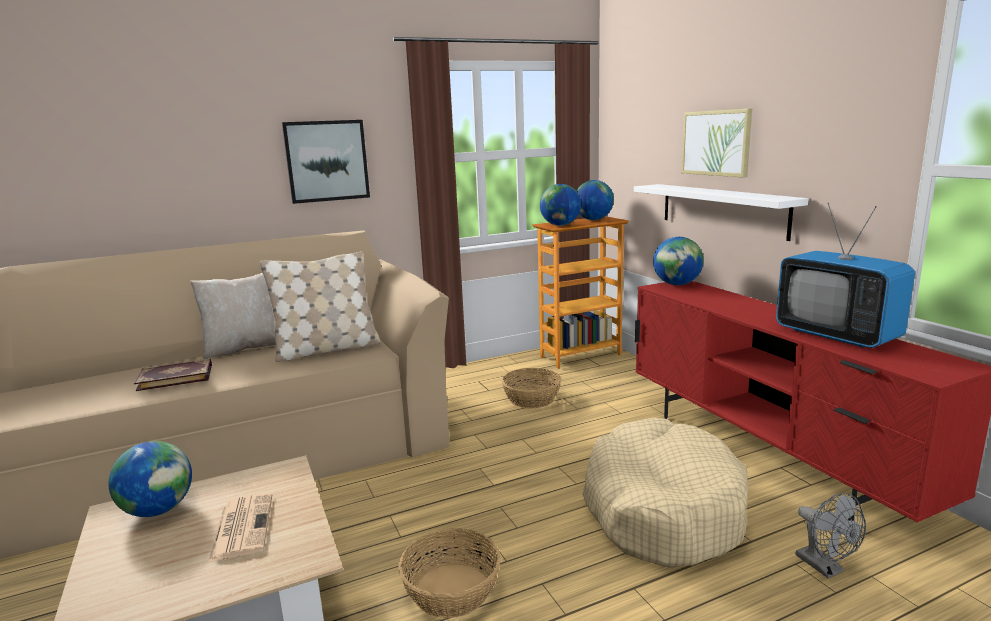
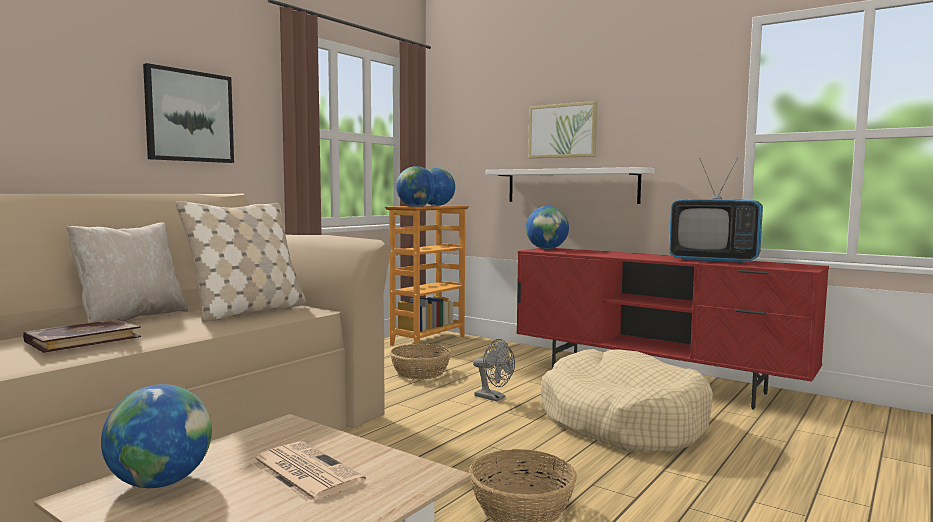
camera: 30 degrees left, 10 degrees down
(825, 568) = (766, 431): grey fan -> grey fan (494, 398)

